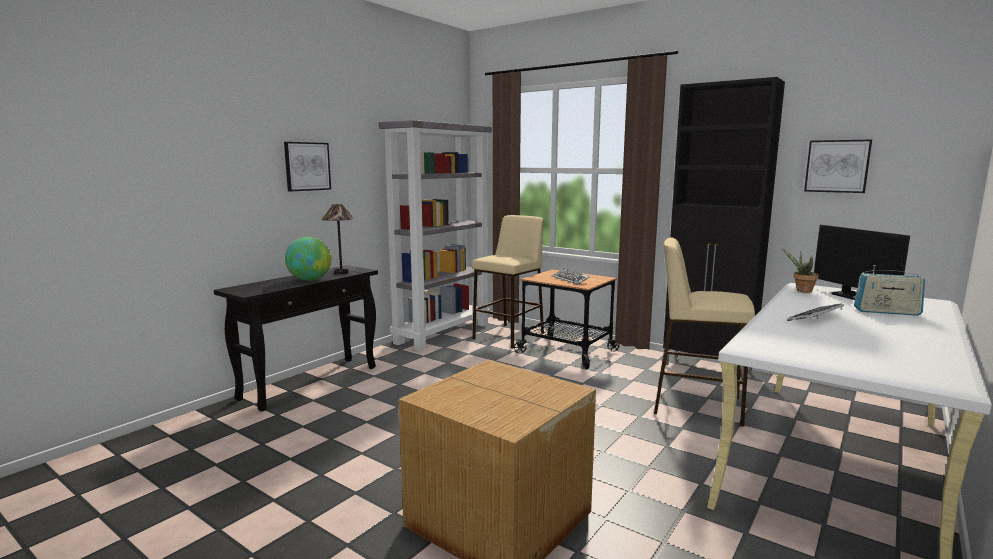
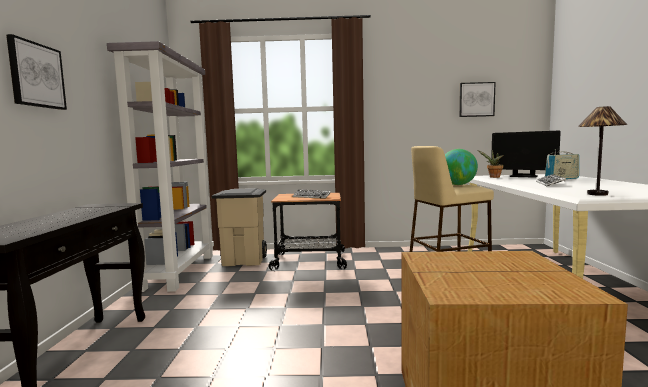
camera: 35 degrees left, 5 degrees down
(310, 280) = (73, 218): globe -> globe (457, 185)
(341, 272) = (100, 209): table lamp -> table lamp (597, 194)
(509, 336) = (245, 260): beige stool -> beige trash can
(708, 368) = (414, 250): black cabinet -> none

